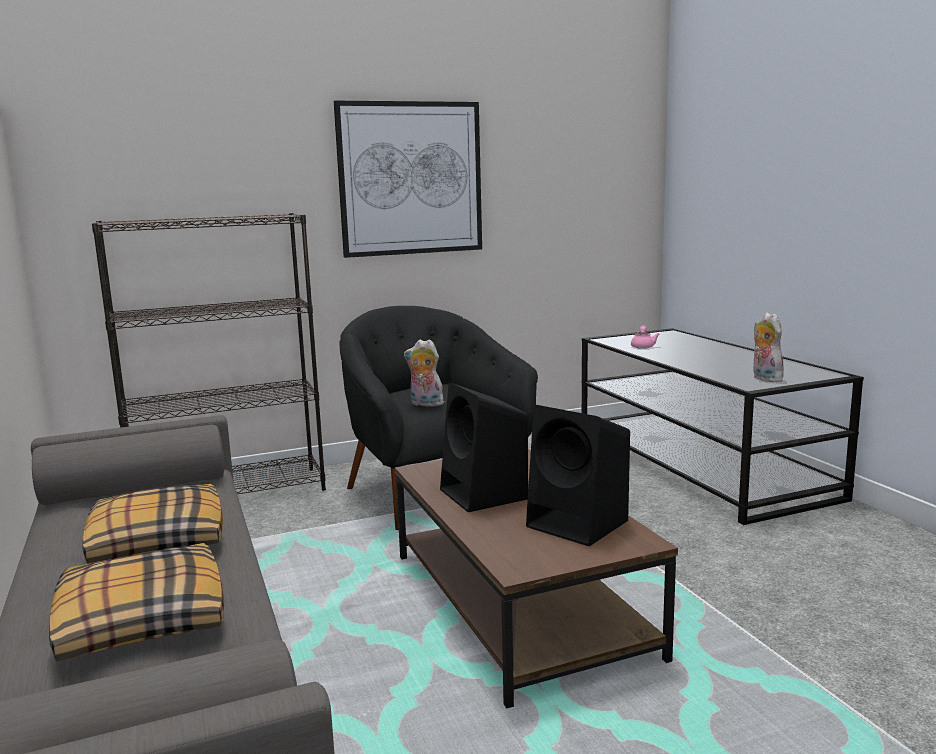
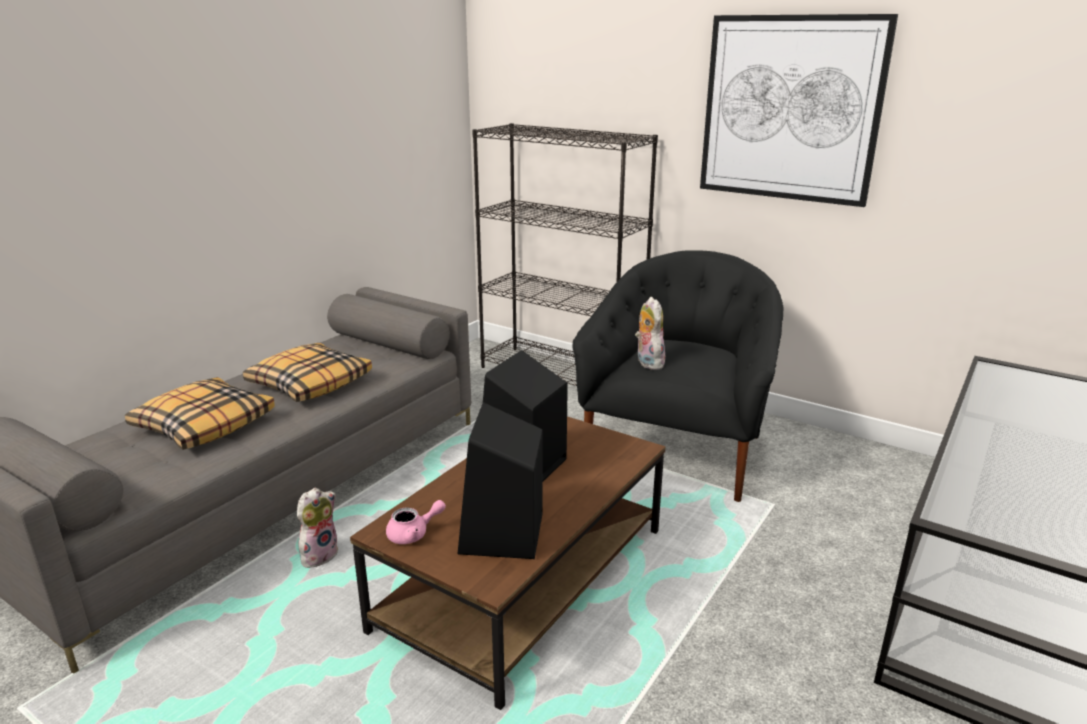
camera: 55 degrees right, 10 degrees up
(643, 346) = (1015, 398): pink teapot -> pink teapot (413, 534)
(764, 378) = (1012, 518): plush toy -> plush toy (319, 555)

